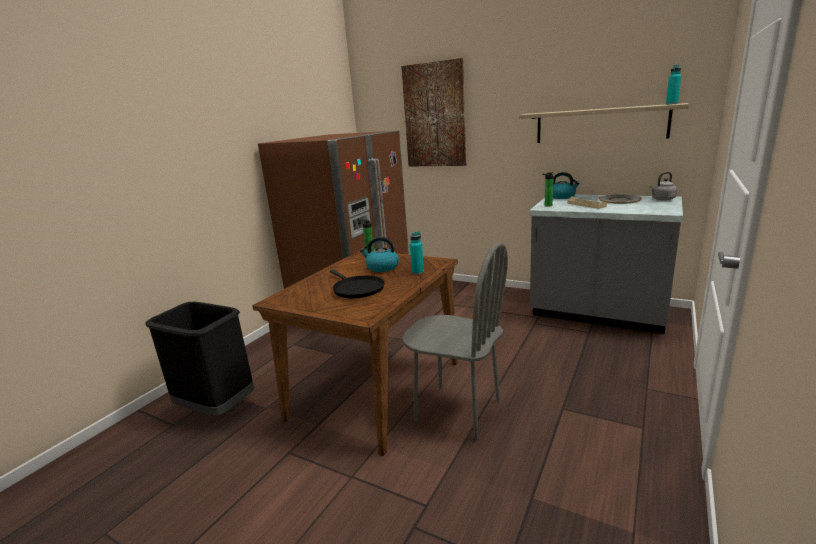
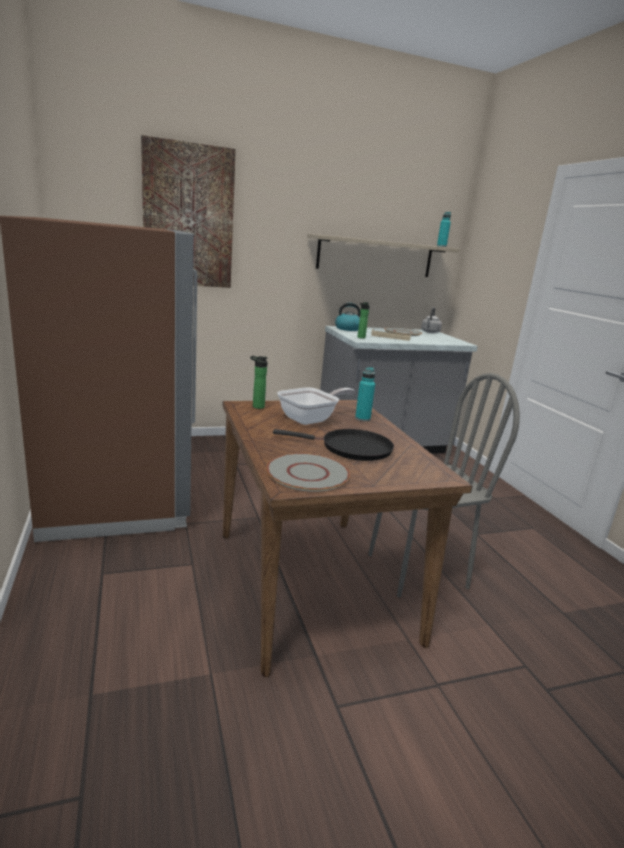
camera: 50 degrees left, 0 degrees up
(215, 408) = (123, 722): black trash can -> none
(297, 297) = (308, 474): none -> grey plate
(382, 267) = (311, 419): kettle -> frying pan

